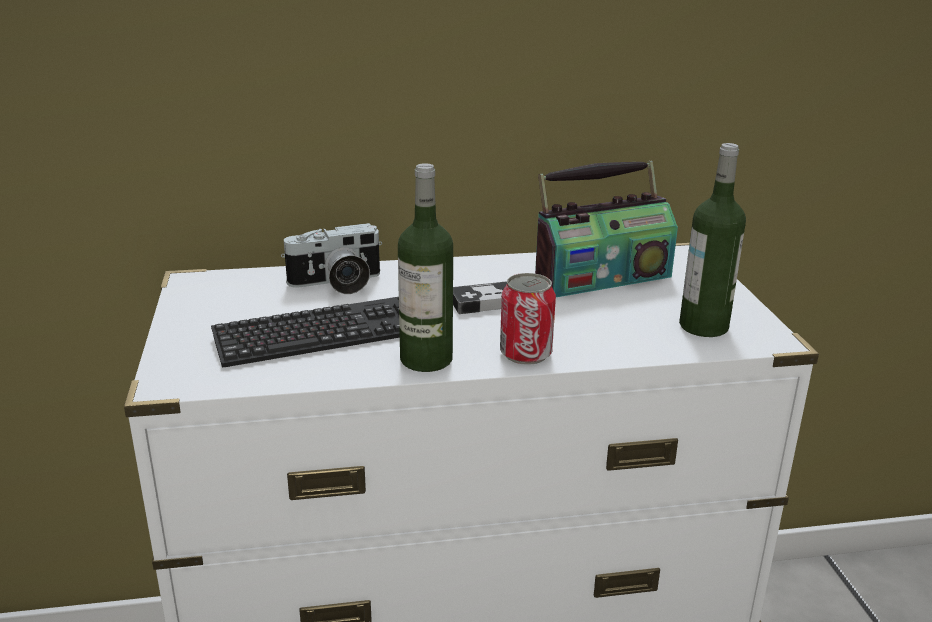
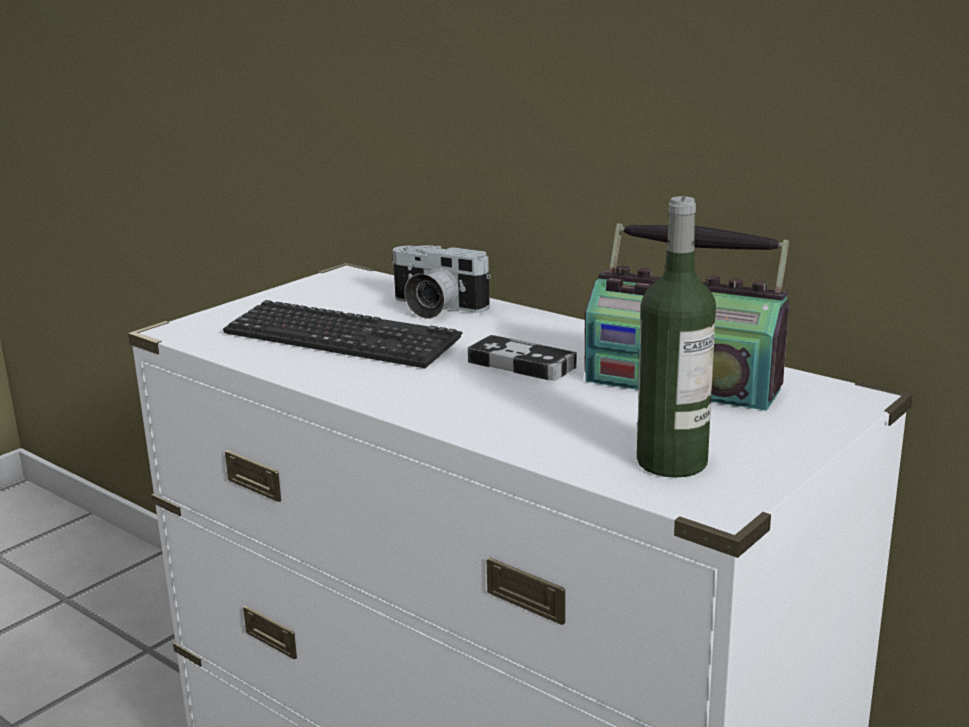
camera: 50 degrees right, 5 degrees down
(426, 359) = (356, 382): bottle -> none
(525, 354) = (439, 410): can -> none

